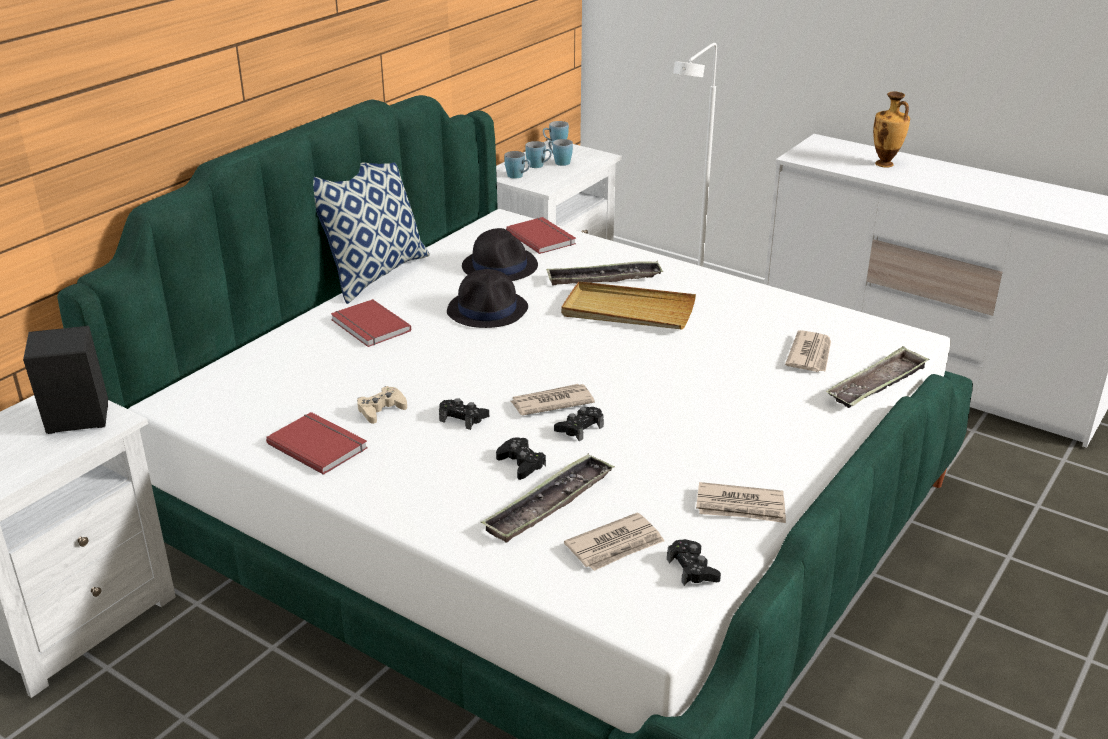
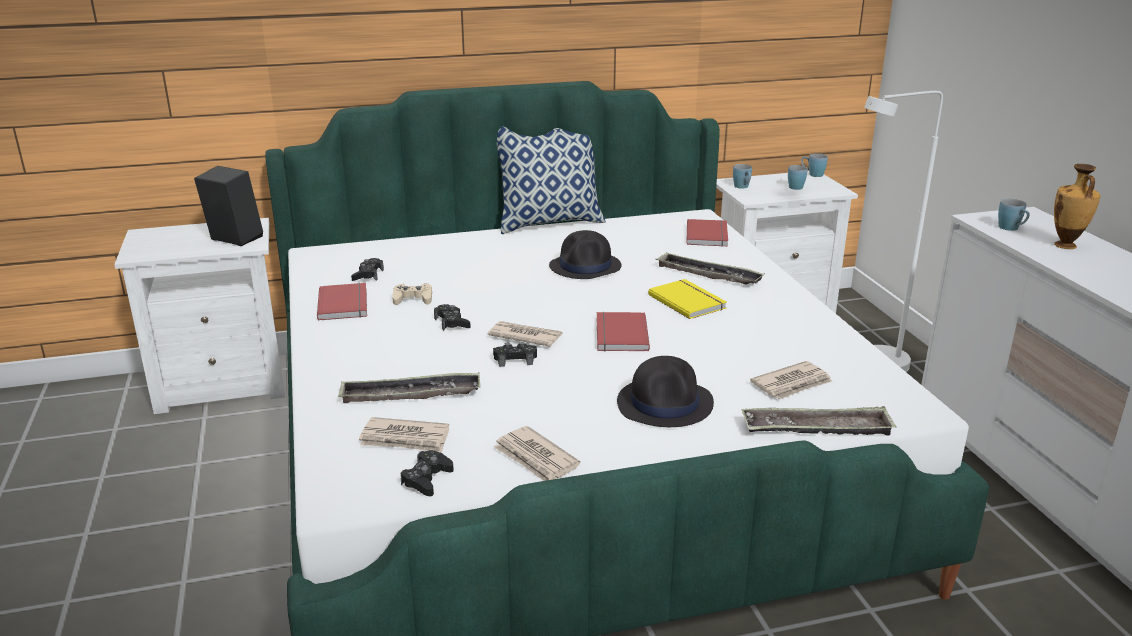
camera: 40 degrees right, 5 degrees down
(369, 326) = (491, 251): red book -> red book (619, 335)
(500, 266) = (643, 243): black hat -> black hat (665, 403)
(521, 463) = (438, 363): black game controller -> black game controller (368, 275)
(539, 166) = (772, 185): blue mug -> blue mug (1011, 229)
(627, 311) = (688, 301): beige tray -> yellow book

